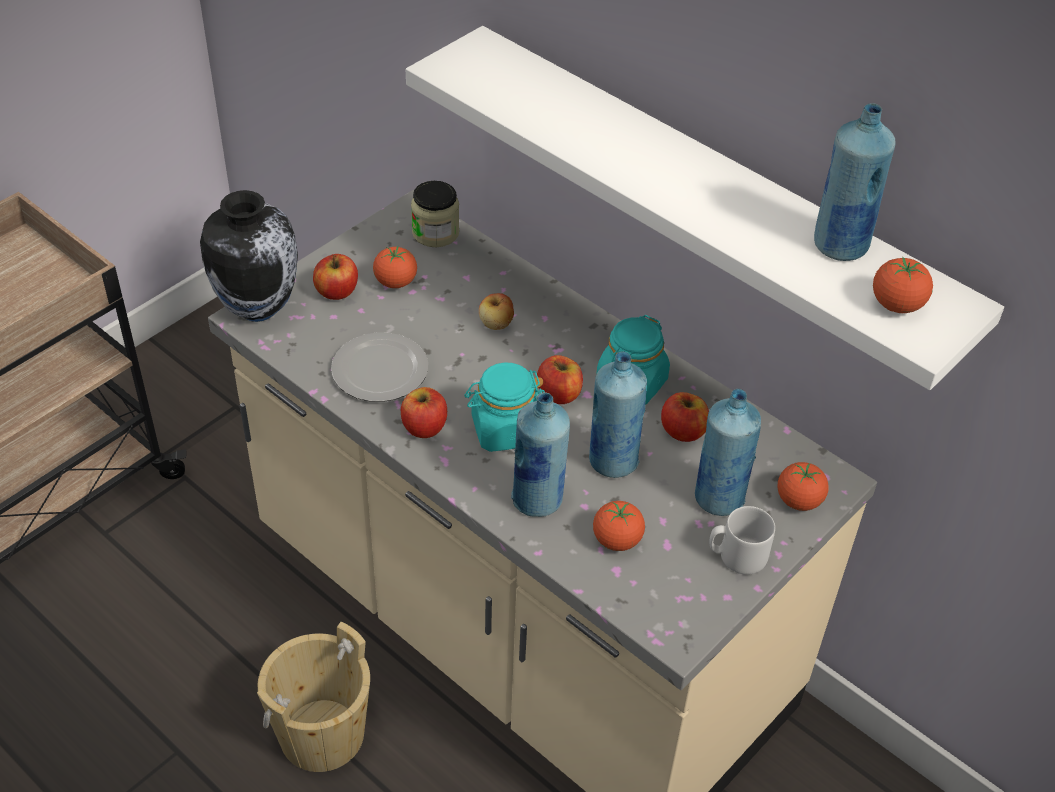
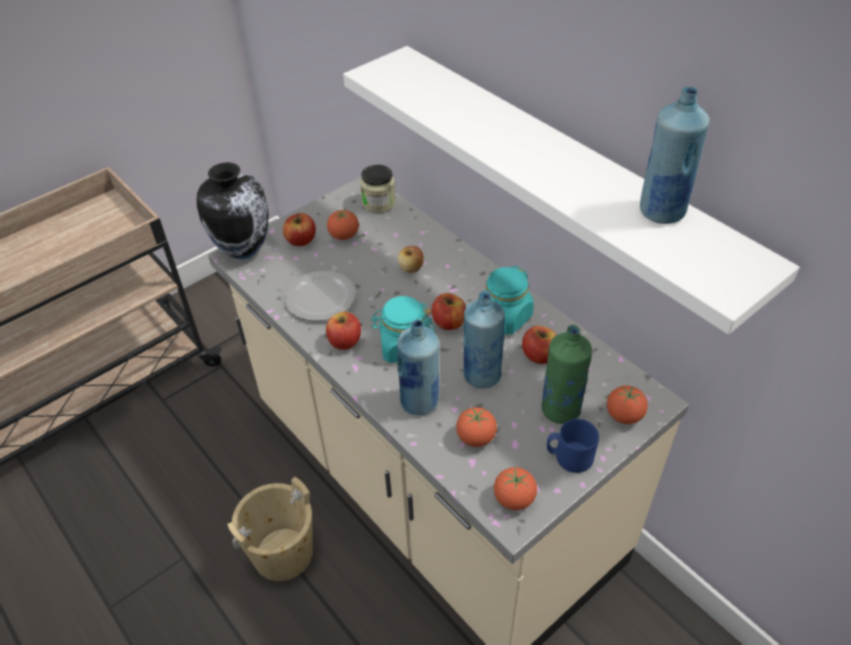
camera: 10 degrees right, 0 degrees up
(719, 498) = (560, 409): blue bottle -> green bottle
(737, 556) = (569, 457): grey mug -> blue mug
(896, 305) = (704, 261): tomato -> tomato (514, 499)

